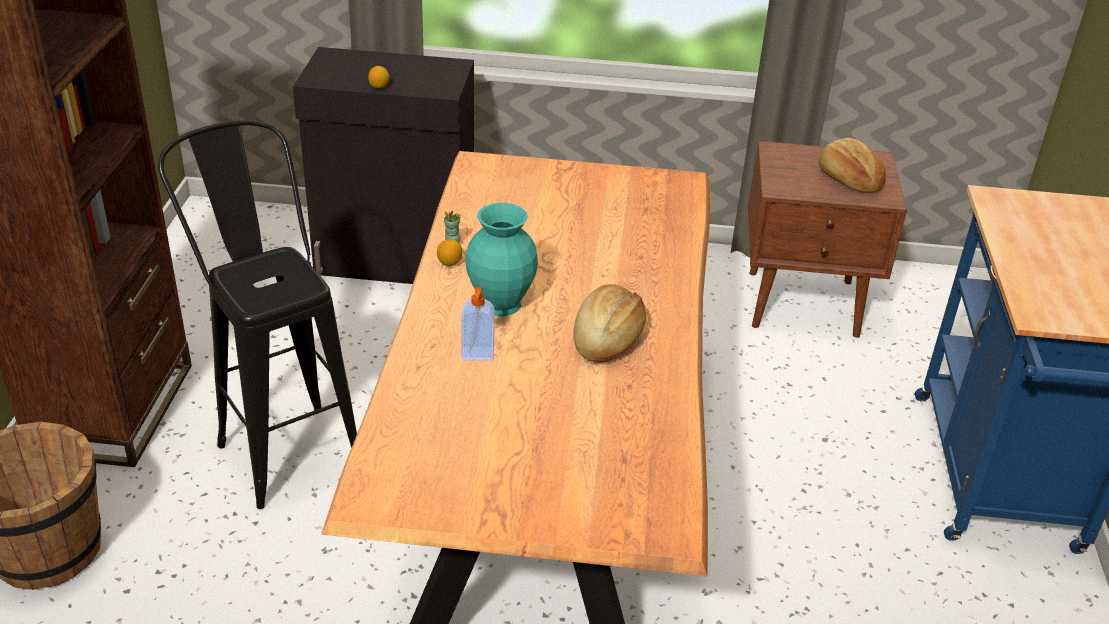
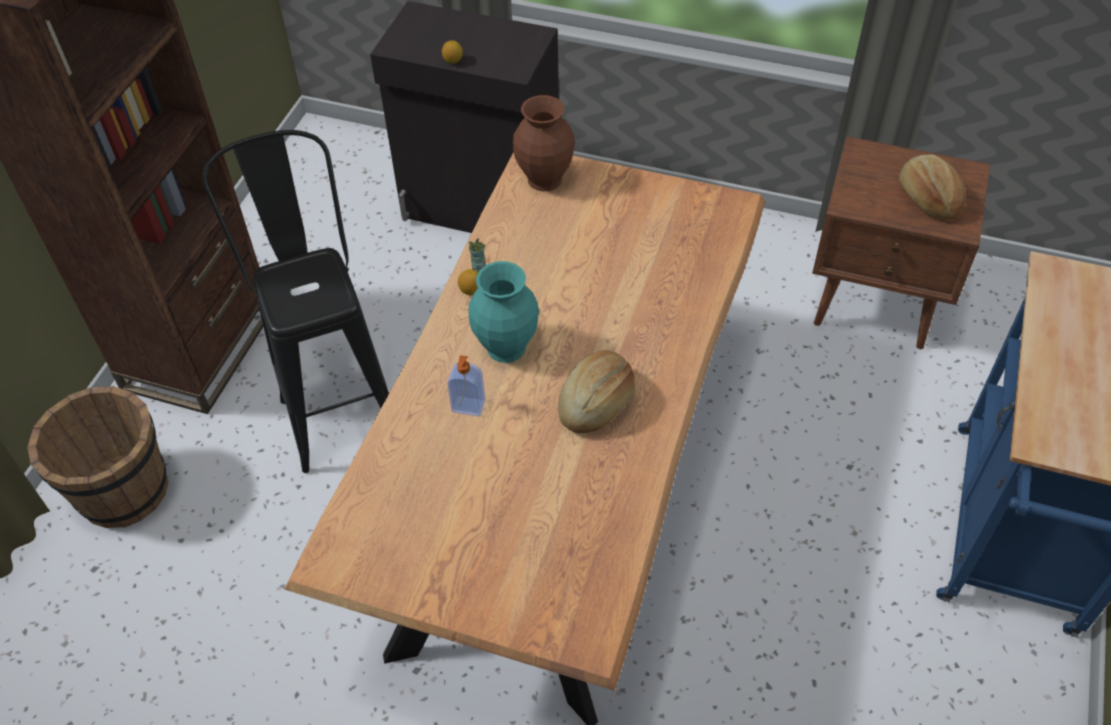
camera: 15 degrees right, 15 degrees up
(495, 175) = (544, 180): none -> brown vase

